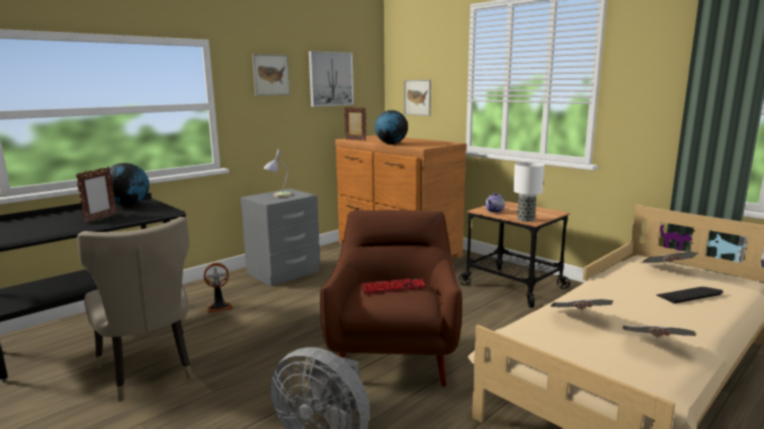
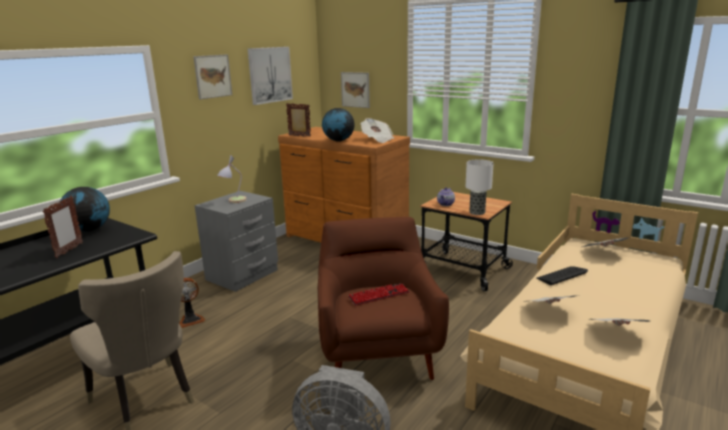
camera: 10 degrees left, 5 degrees up
(430, 144) = (377, 140): none -> newspaper
(689, 295) = (627, 277): keyboard -> keyboard (561, 276)

